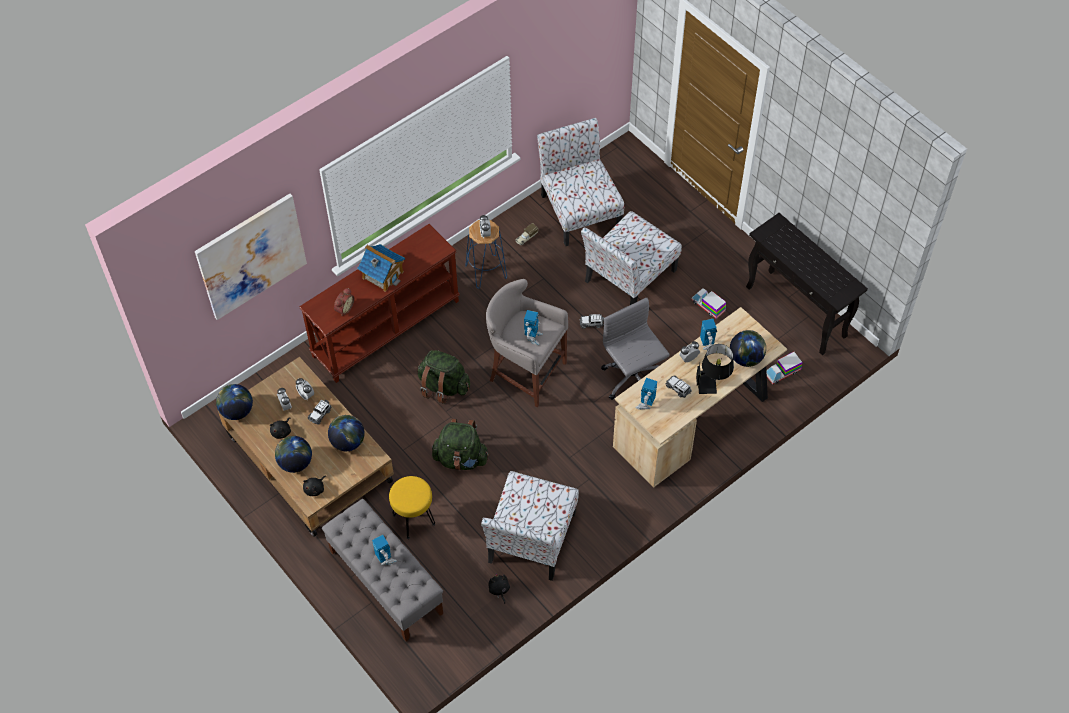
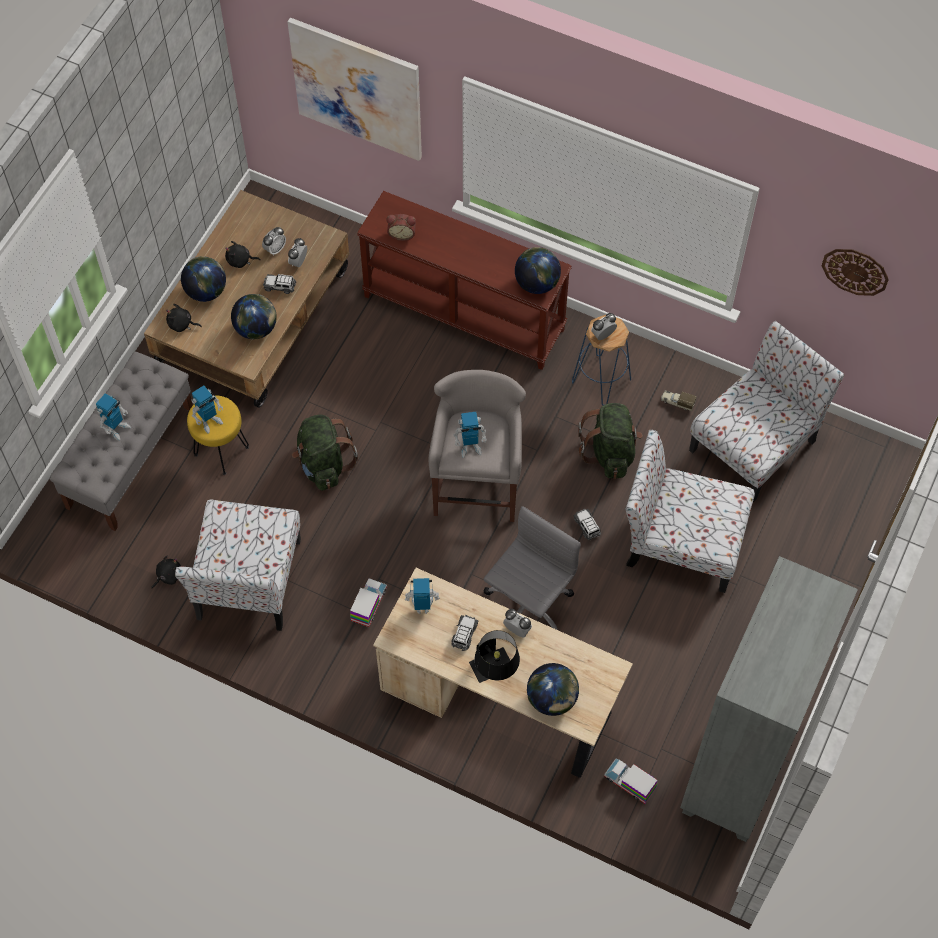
camera: 65 degrees right, 5 degrees up
(237, 411) = (247, 208): globe -> globe (537, 283)
(382, 274) = (470, 250): toy house -> none
(443, 387) = (412, 405): green backpack -> green backpack (610, 452)
(531, 539) = (248, 582): chair -> chair turned 75 degrees counterclockwise
(570, 52) = (855, 271): none -> wall clock
(708, 306) = (687, 652): toy truck -> toy truck (369, 604)
(708, 345) = (549, 645): toy robot -> toy robot (209, 421)
(797, 312) = (738, 767): black console table -> grey bookcase

